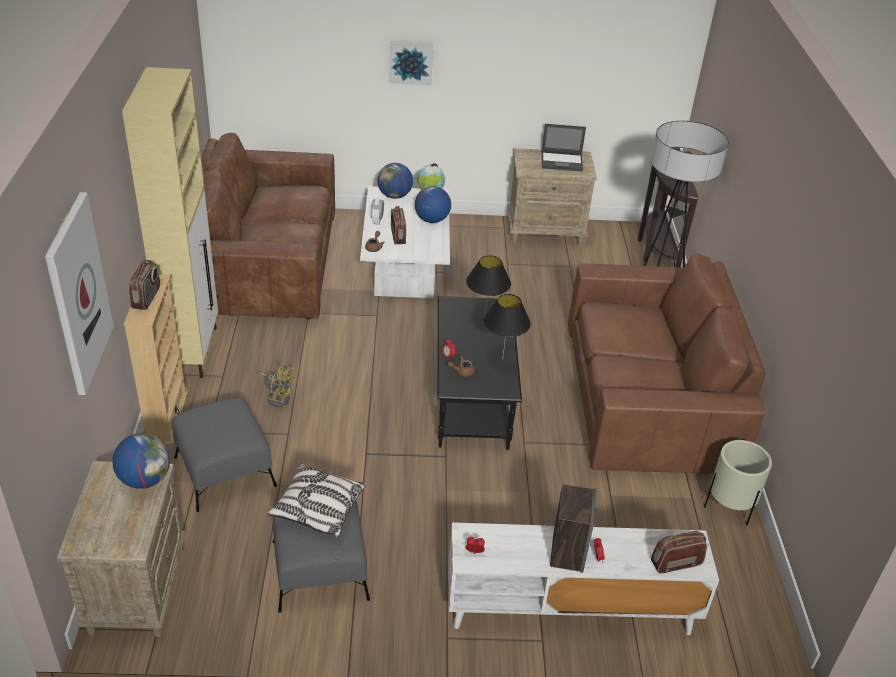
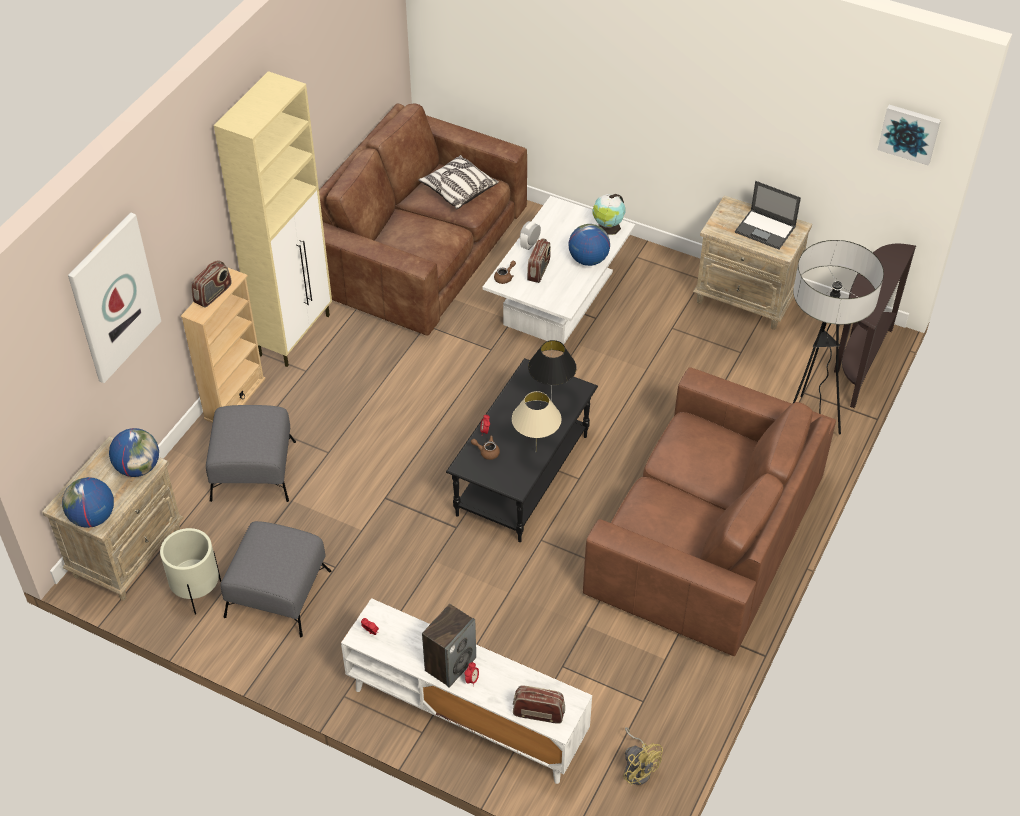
camera: 30 degrees right, 10 degrees up
(277, 397) = (341, 410): yellow fan -> yellow fan (638, 768)
(318, 509) = (279, 541): pillow -> pillow (458, 190)
(394, 196) = (570, 217): globe -> globe (93, 517)
(411, 62) = (615, 75): picture -> picture (909, 133)
(502, 359) = (536, 452): black table lamp -> beige table lamp
(729, 508) = (694, 684): beige planter -> beige planter (197, 592)

